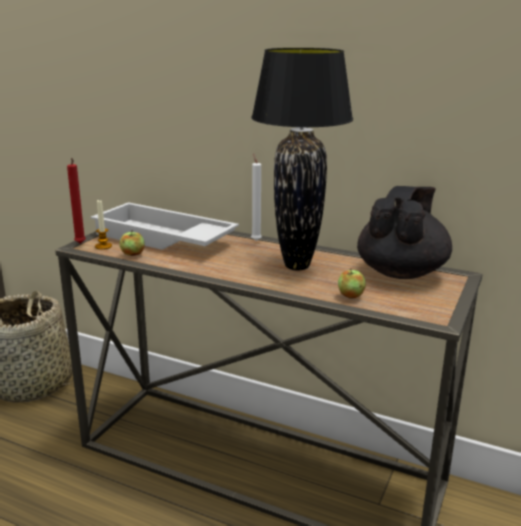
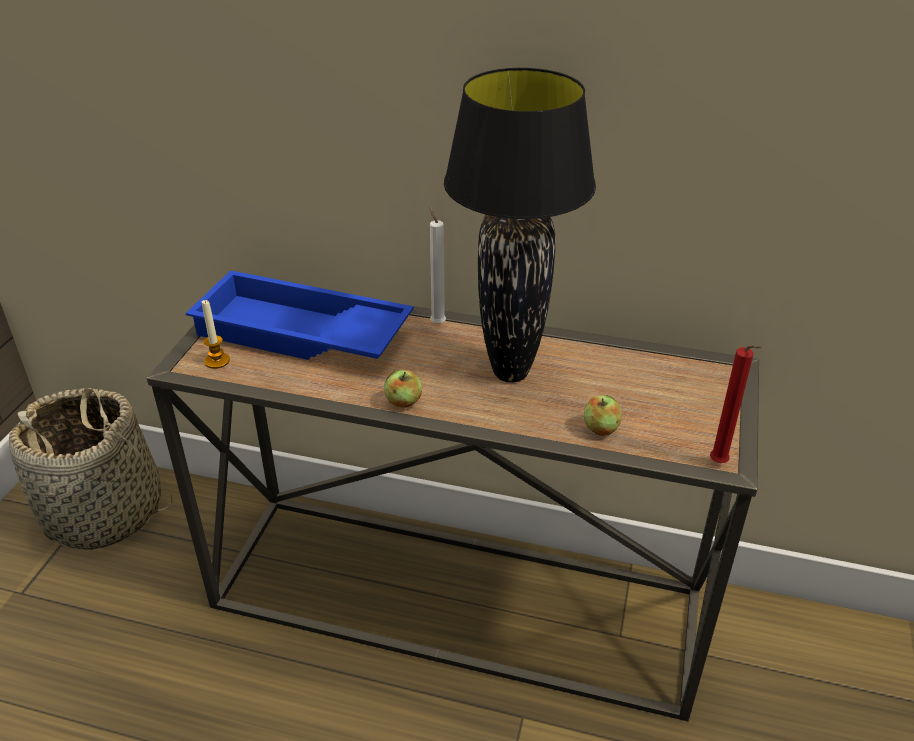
camera: 10 degrees left, 15 degrees up
(80, 244) = (181, 361): red candle -> red candle (720, 464)
(132, 254) = (268, 375): apple -> apple (403, 402)
(162, 239) = (299, 334): white tray -> blue tray
(401, 272) = (654, 370): black teapot -> none

